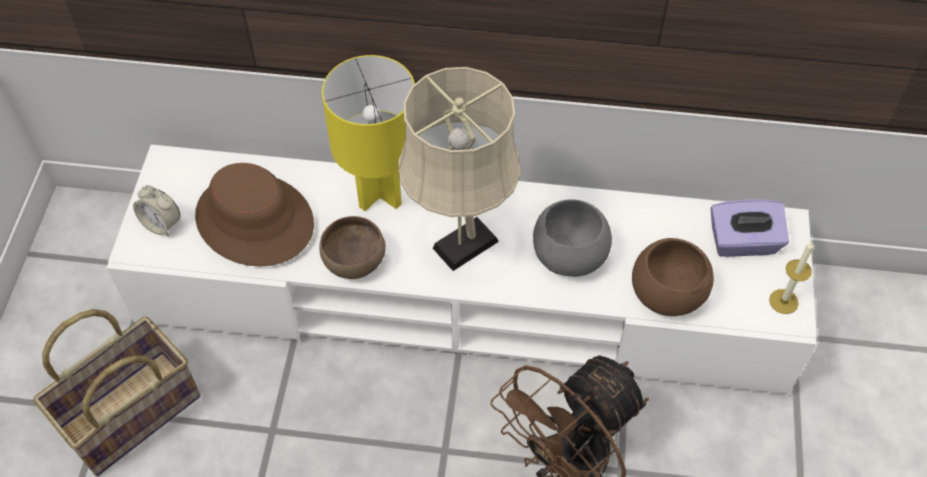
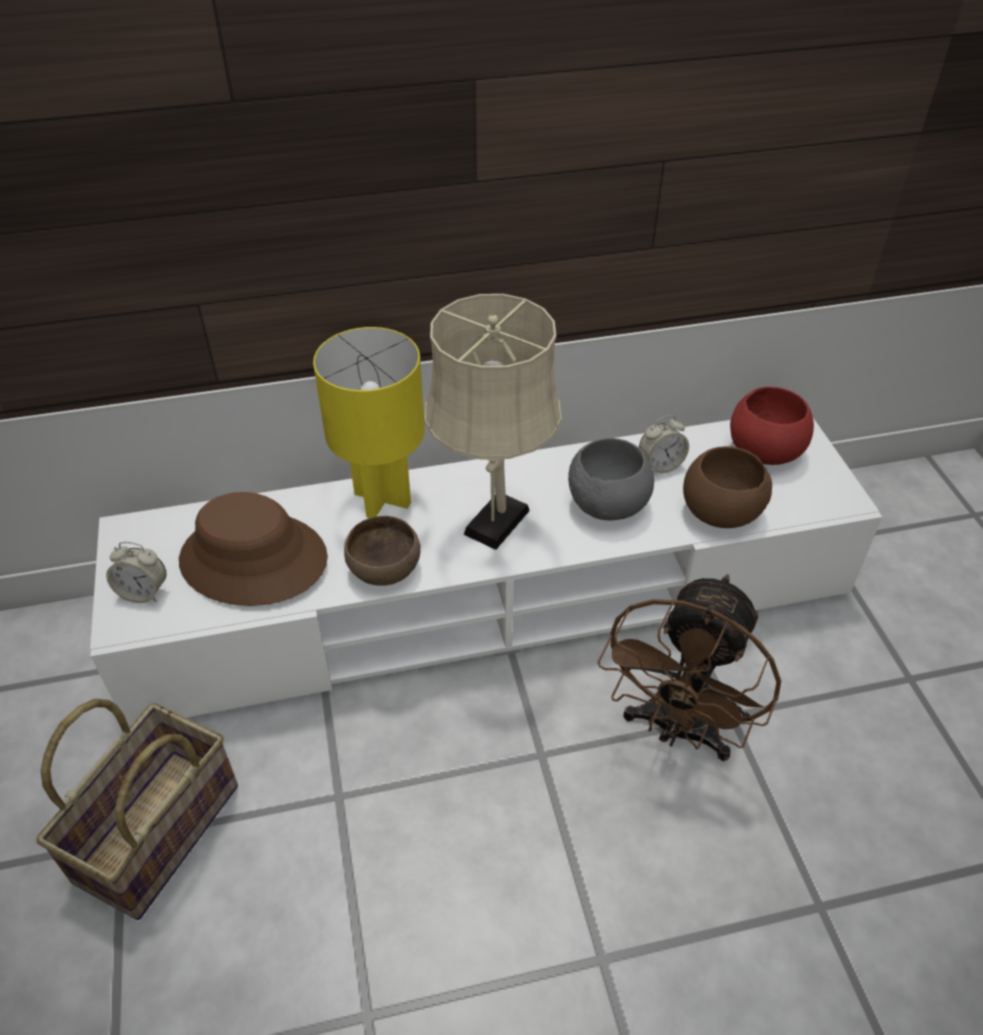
camera: 20 degrees left, 10 degrees down
(636, 230) = (660, 465): none -> alarm clock
(743, 242) = (765, 449): purple tissue box -> red bowl
(783, 301) = (831, 488): candle -> none

